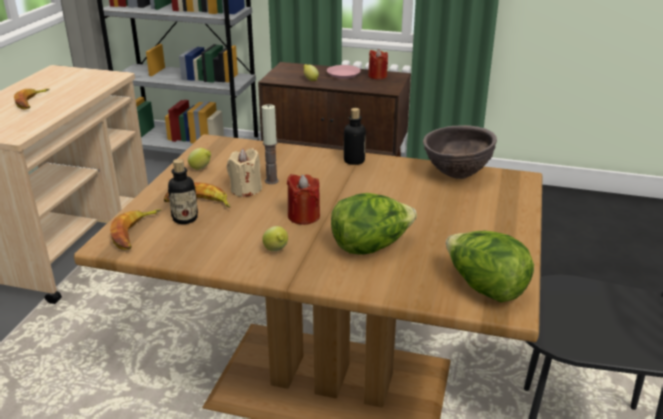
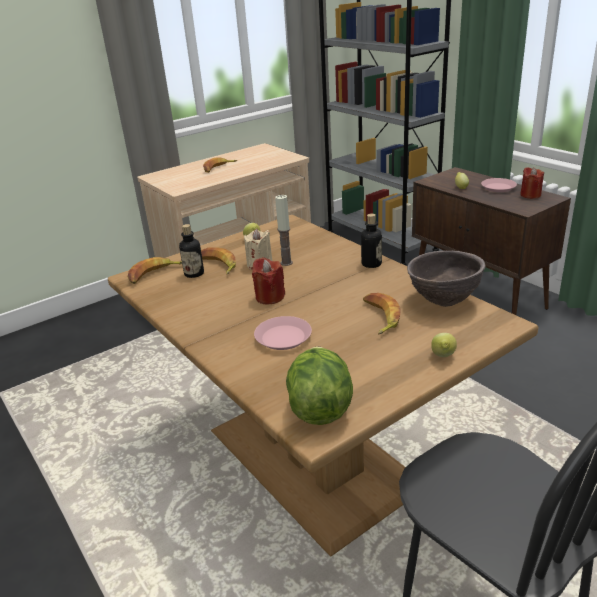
camera: 40 degrees right, 0 degrees up
(276, 251) = (216, 316): lemon -> lemon (443, 357)
(371, 246) = (283, 337): lettuce -> pink plate
(426, 202) = (379, 317): none -> banana

